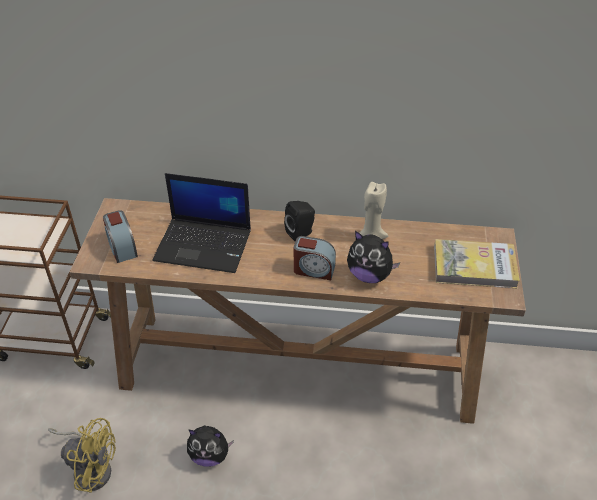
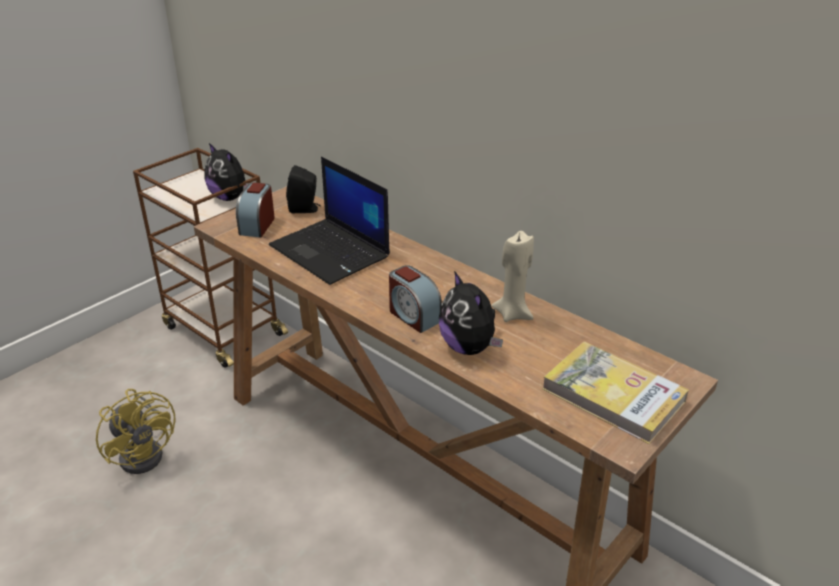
camera: 35 degrees right, 10 degrees down
(210, 456) = (252, 503): plush toy -> plush toy (230, 197)
(301, 233) = (439, 279): black speaker -> black speaker (305, 209)

